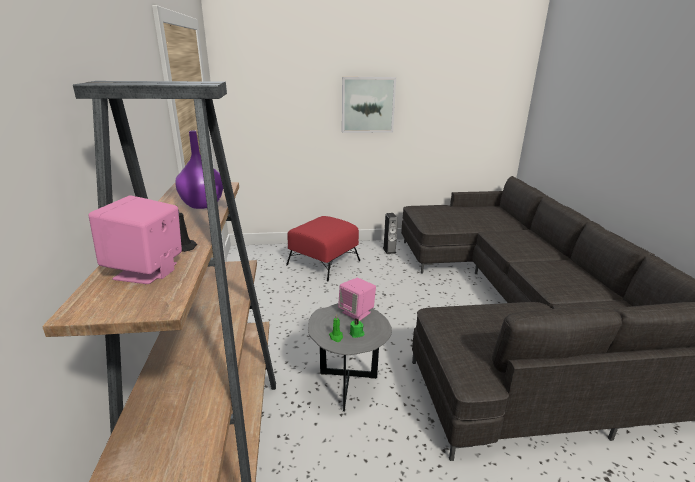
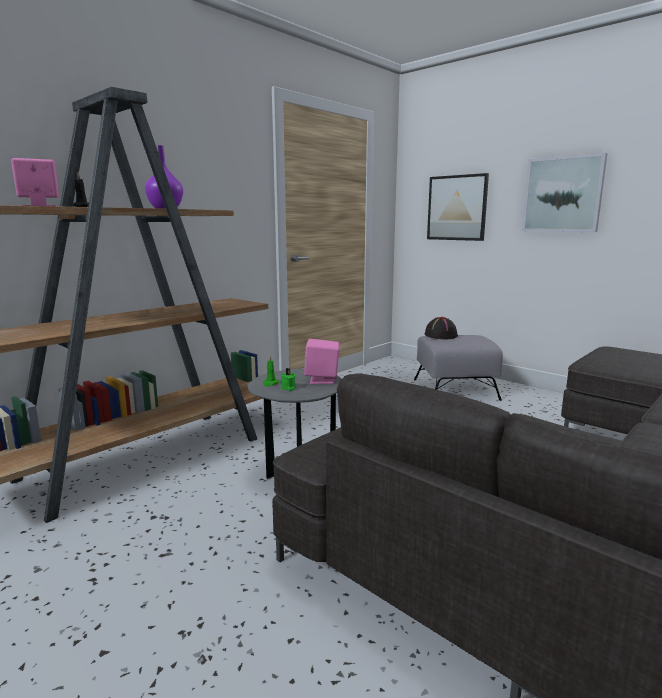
camera: 50 degrees right, 10 degrees down
(282, 113) = (457, 208): none -> picture
(309, 226) = (440, 335): none -> black hat
(323, 263) = (454, 389): red ottoman -> grey ottoman
(389, 250) = (560, 404): speaker -> none

